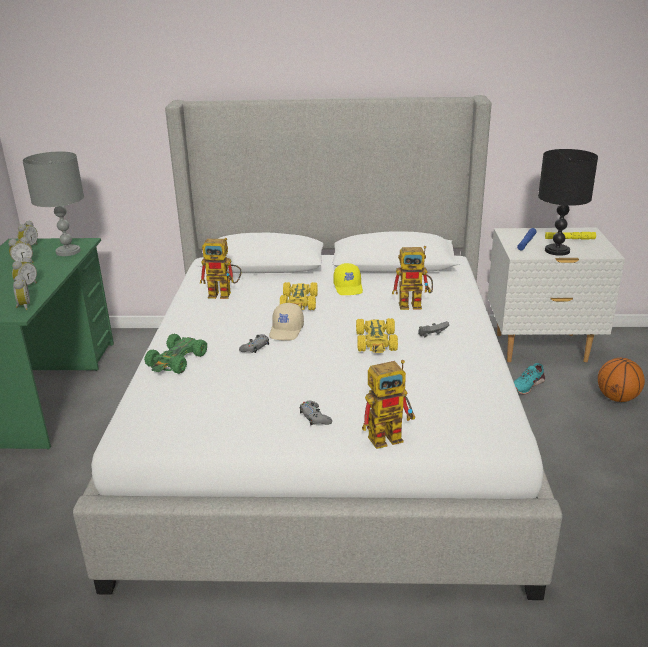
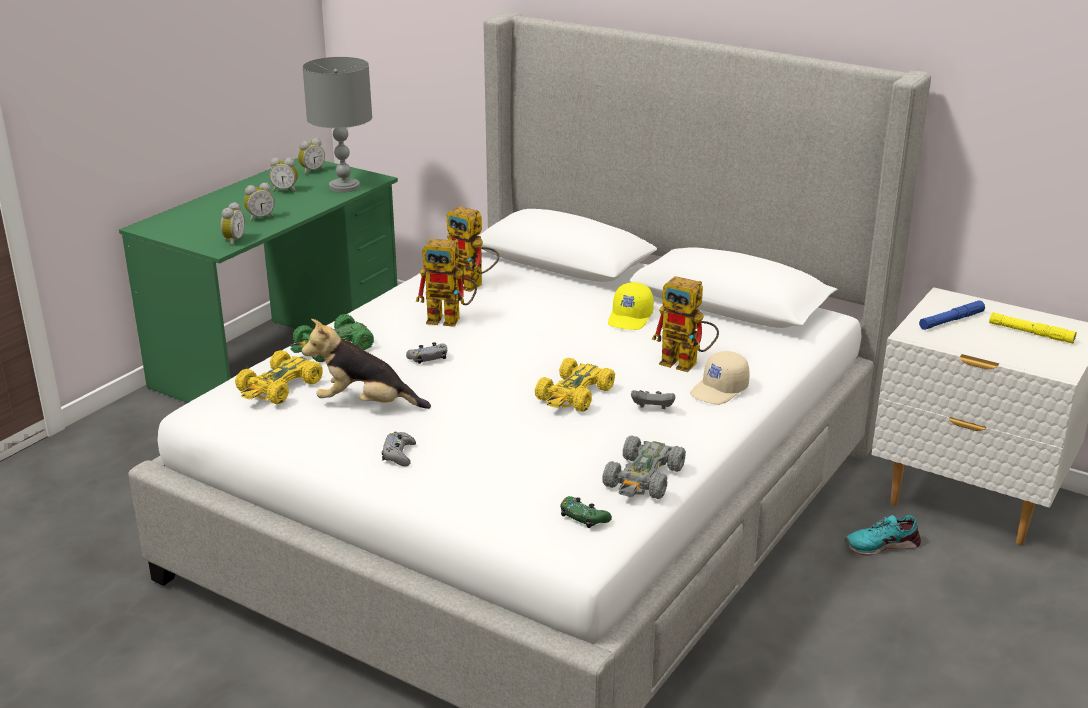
camera: 30 degrees right, 0 degrees up
(249, 392) = (366, 405): none -> plush toy
(287, 331) = (487, 349): beige cap -> beige cap (720, 390)
(299, 303) = (544, 320): yellow toy car -> yellow toy car (279, 387)
(391, 435) = (452, 501): toy robot -> toy robot (451, 319)
(481, 379) = (644, 478): none -> grey toy car
(481, 415) = (584, 517): none -> green game controller
(556, 250) = (980, 344): black table lamp -> none
(617, 398) = (1005, 610): basketball -> none

